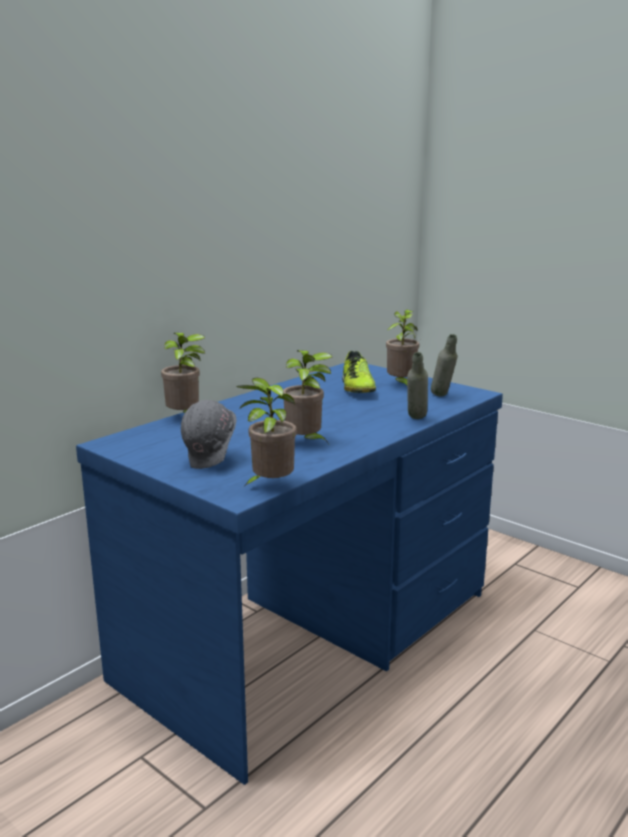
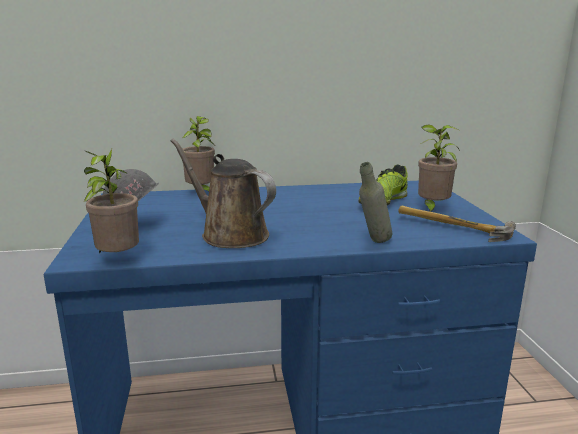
camera: 40 degrees right, 0 degrees up
(305, 443) = (230, 234): potted plant -> brown watering can
(443, 397) = (452, 229): grey bottle -> hammer

